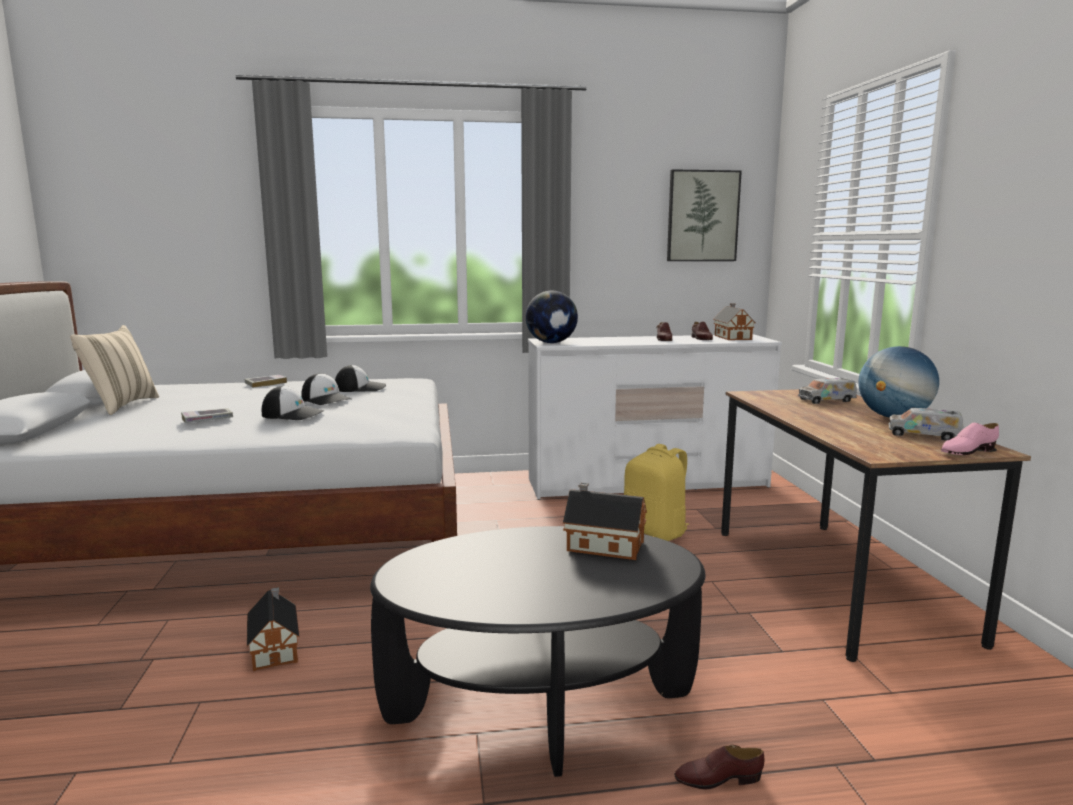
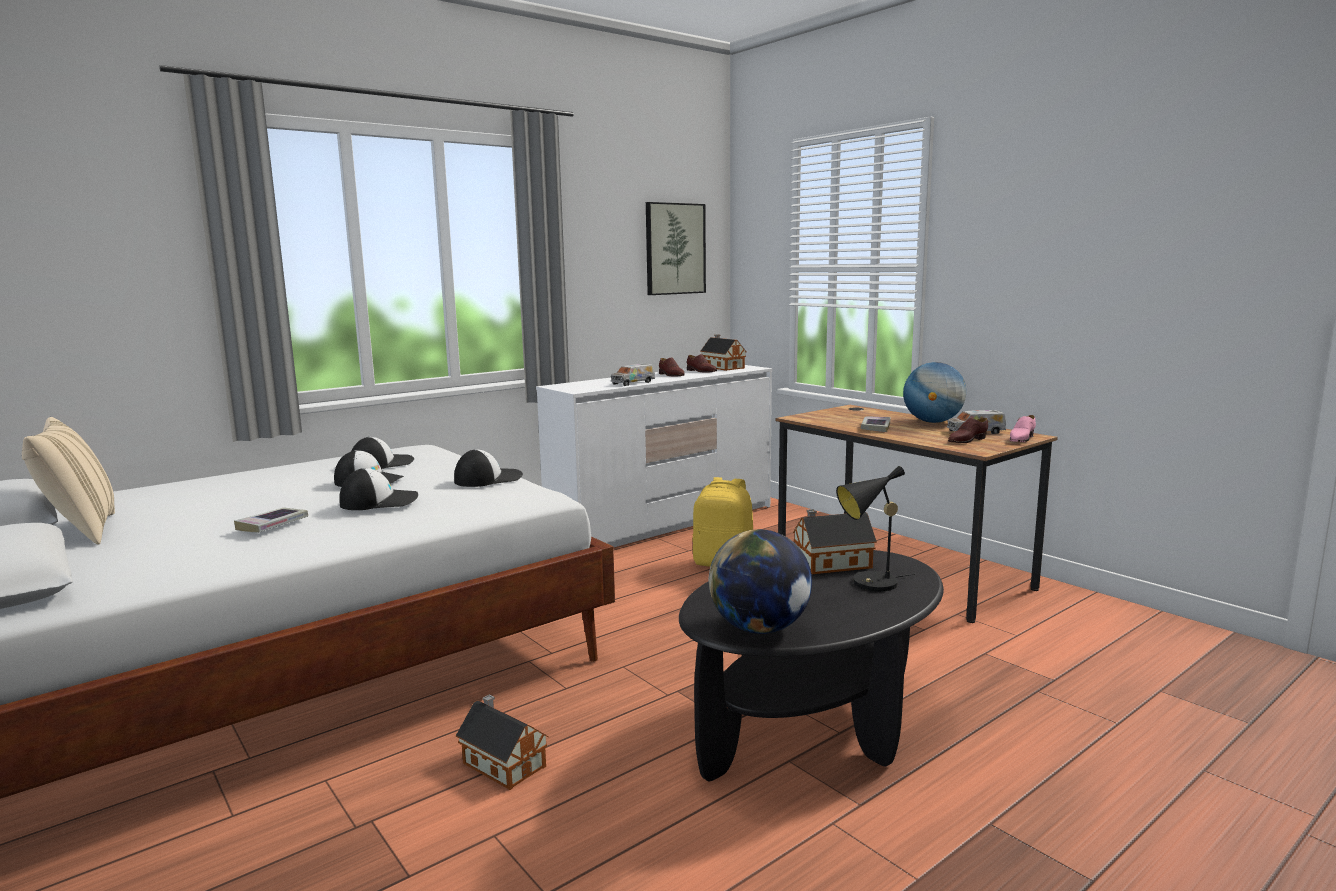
camera: 30 degrees left, 0 degrees up
(266, 384) = (236, 476): book -> book (875, 427)
(399, 410) = (488, 479): none -> cap
(551, 342) = (575, 388): globe -> globe (759, 628)
(602, 575) = (870, 584): none -> black table lamp
(718, 779) = (985, 726): brown shoe -> brown shoe (966, 440)
(826, 400) = (863, 415): toy truck -> toy truck (633, 383)

